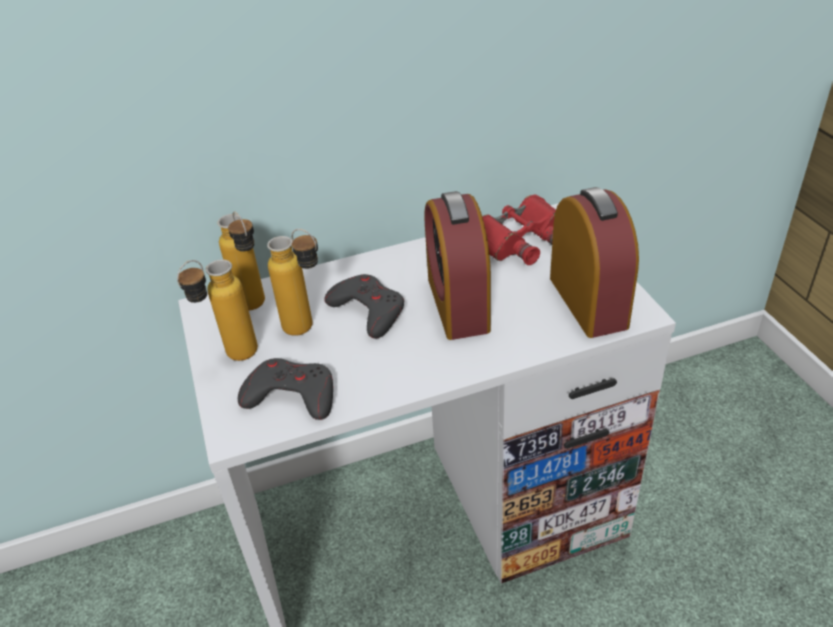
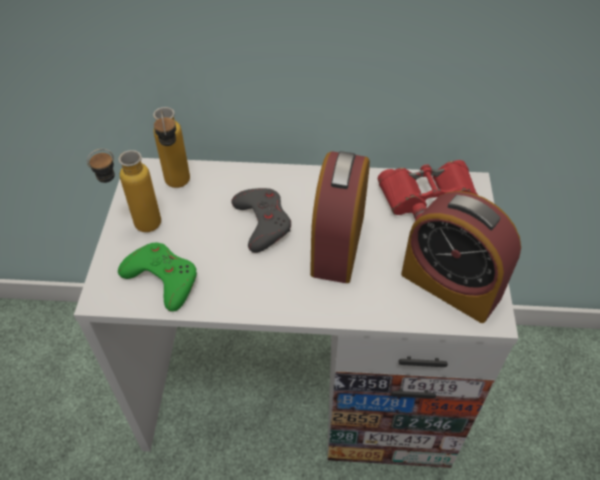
camera: 20 degrees right, 10 degrees up
(291, 395) = (162, 279): grey game controller -> green game controller
(308, 330) = (206, 223): bottle -> none
(588, 302) = (450, 285): alarm clock -> alarm clock turned 120 degrees clockwise

